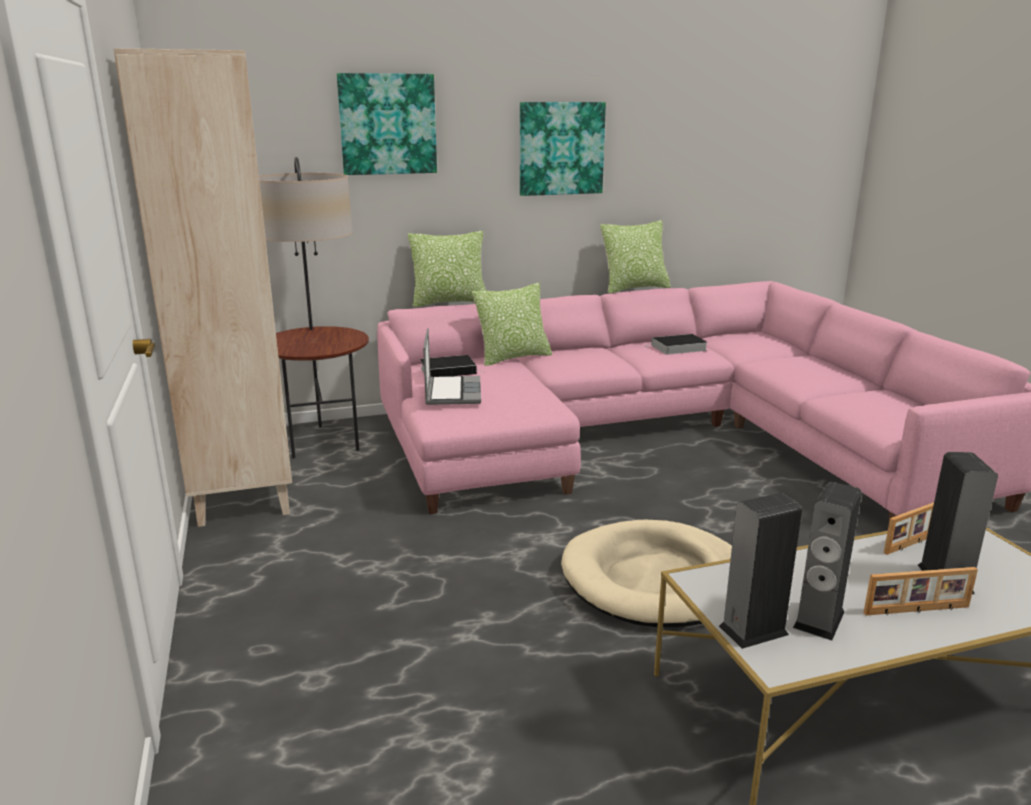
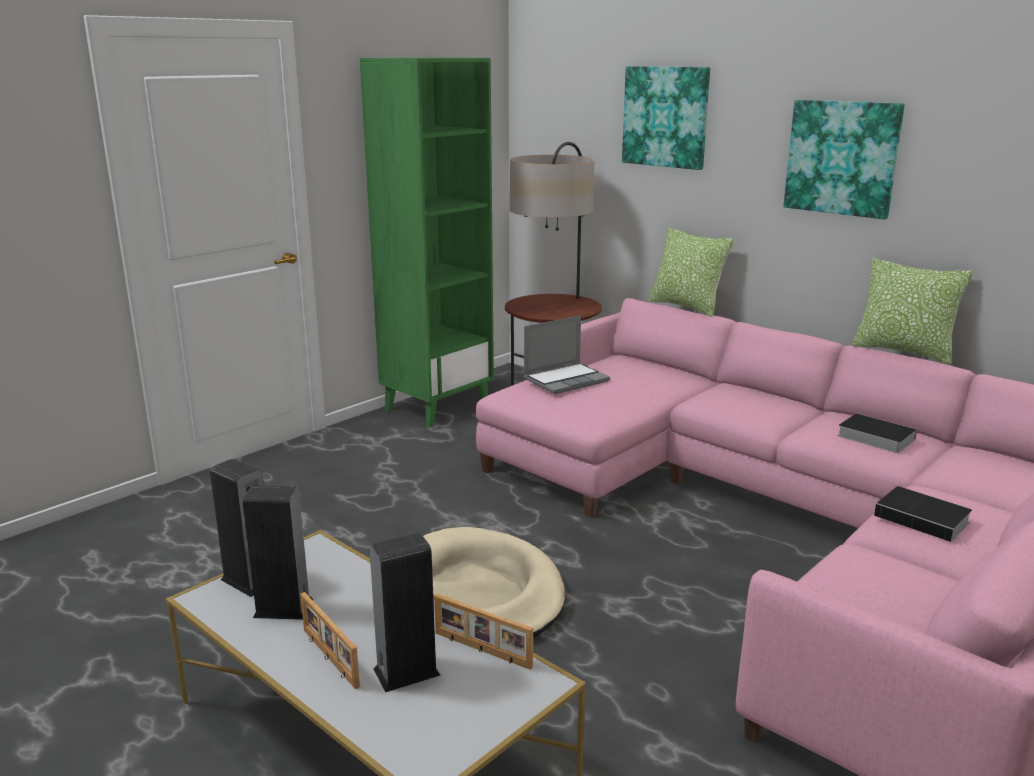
camera: 60 degrees right, 0 degrees up
(243, 496) = (437, 406): beige bookcase -> green bookcase
(449, 370) = (616, 366): book -> book (924, 519)
(513, 358) = (699, 380): pillow -> none

